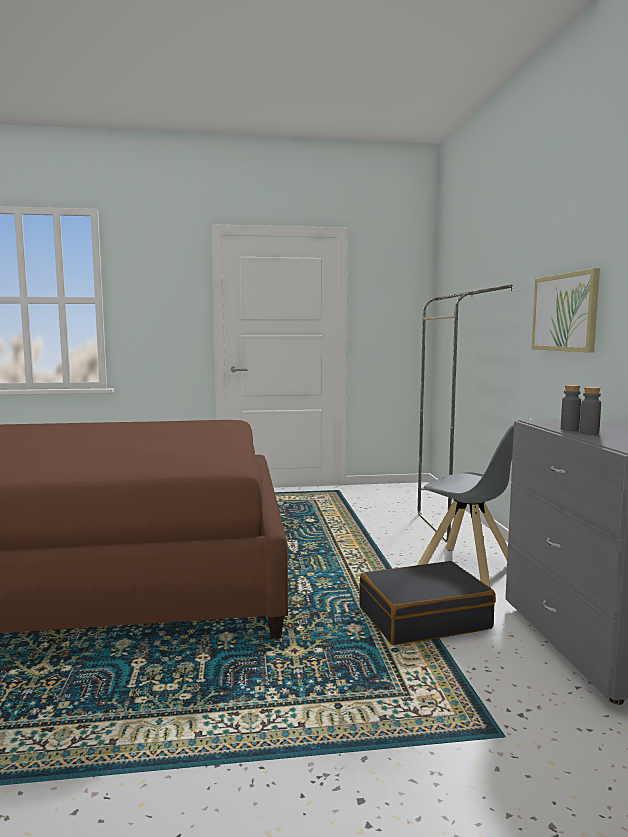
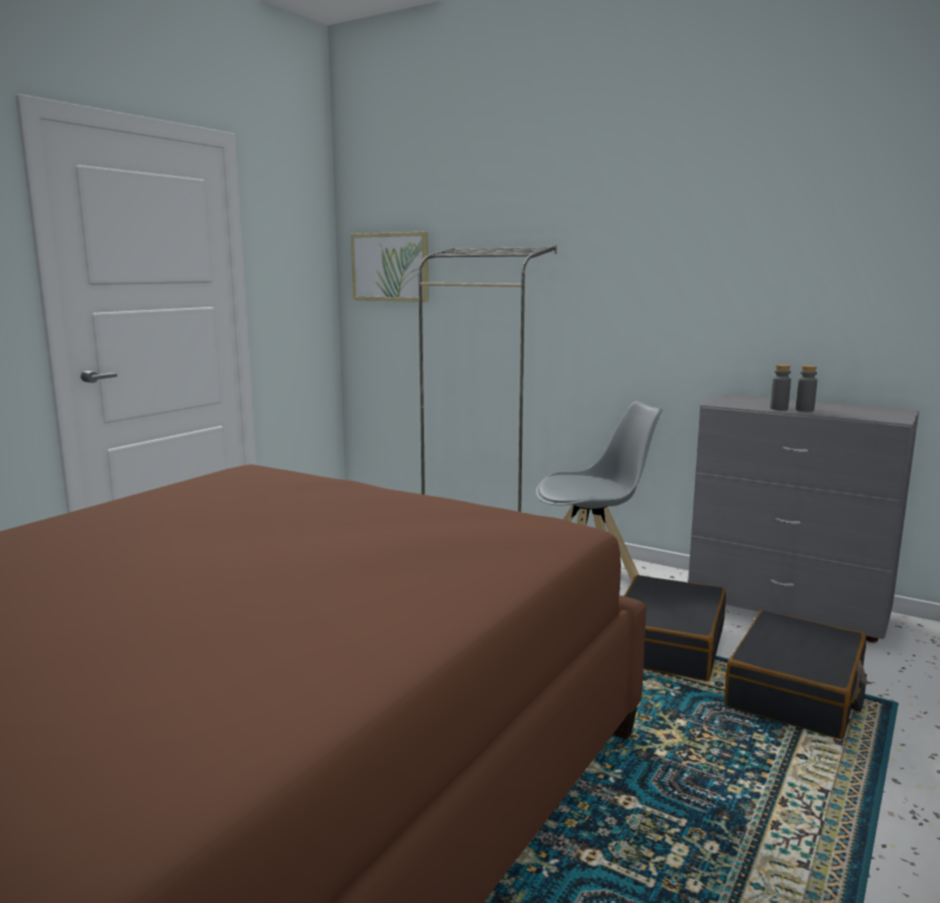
camera: 50 degrees left, 5 degrees up
(439, 684) = (796, 692): none -> black suitcase
(565, 312) = (662, 283): picture -> picture (390, 267)

